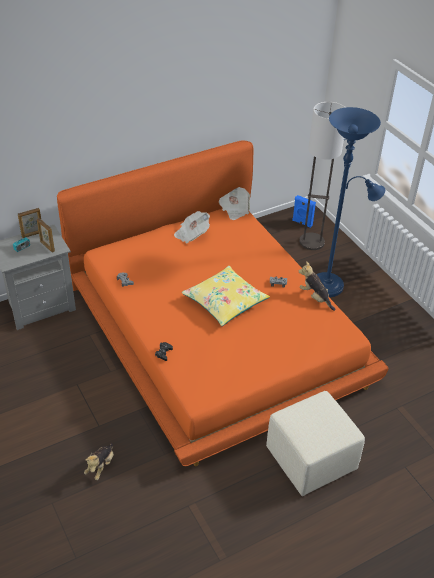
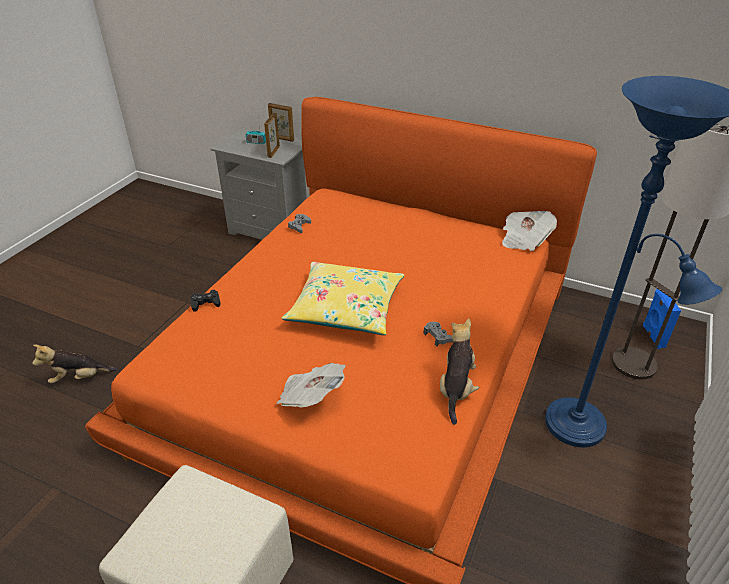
camera: 55 degrees right, 5 degrees down
(192, 234) = (434, 231): newspaper -> newspaper (311, 397)

